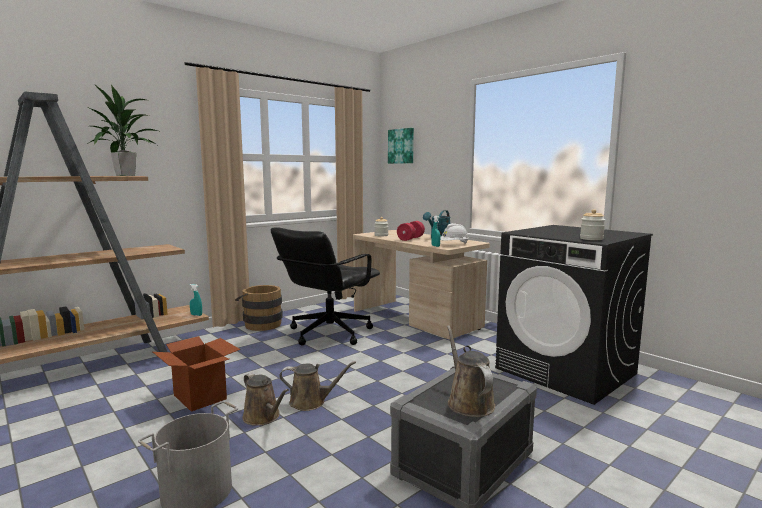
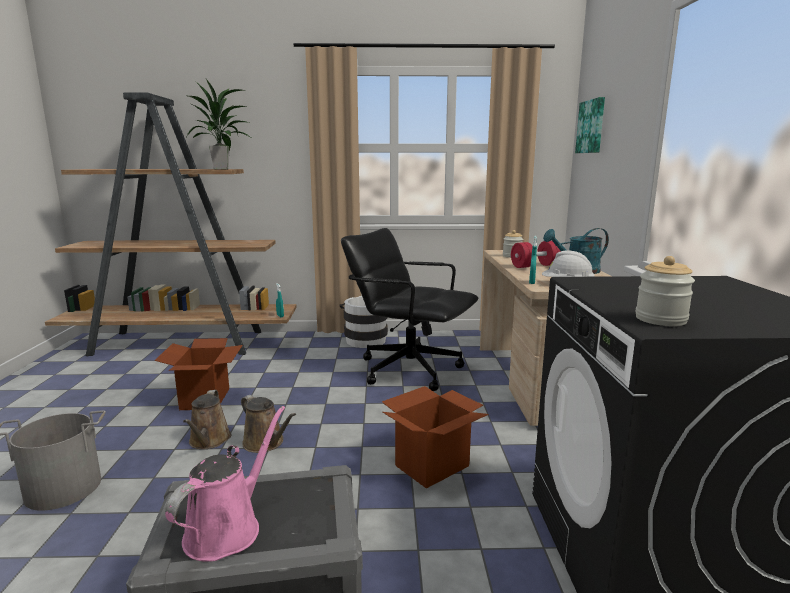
camera: 40 degrees right, 5 degrees up
(260, 324) = (365, 339): brown bucket -> white bucket
(328, 333) = (409, 369): black office chair -> black office chair turned 45 degrees clockwise
(431, 374) = (432, 465): none -> cardboard box
(468, 402) = (228, 528): brown watering can -> pink watering can

